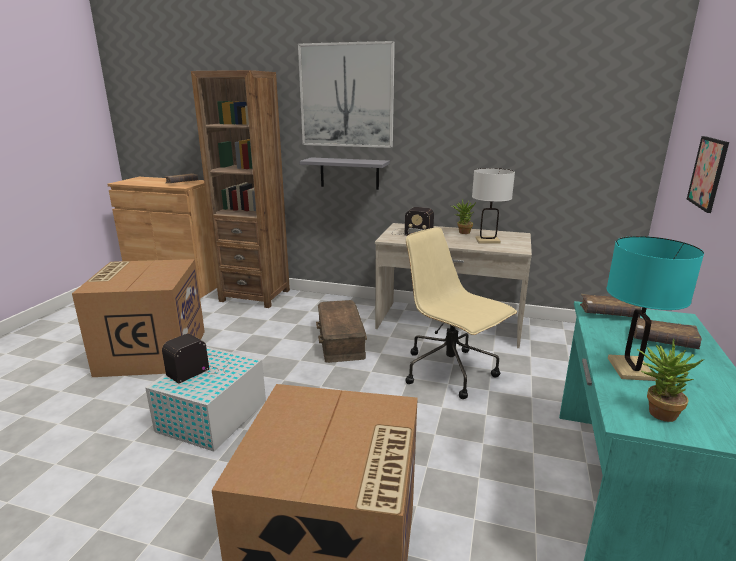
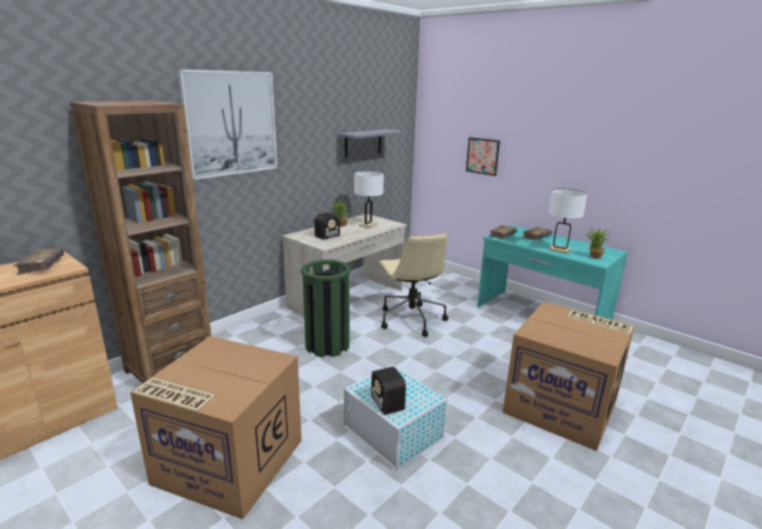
camera: 65 degrees left, 0 degrees up
(341, 341) = (327, 345): brown storage box -> green trash can
(349, 173) = (239, 200): grey shelf -> grey shelf (363, 143)
(450, 372) = (410, 319): beige office chair -> beige office chair turned 90 degrees counterclockwise
(630, 369) = (559, 250): turquoise table lamp -> white table lamp

